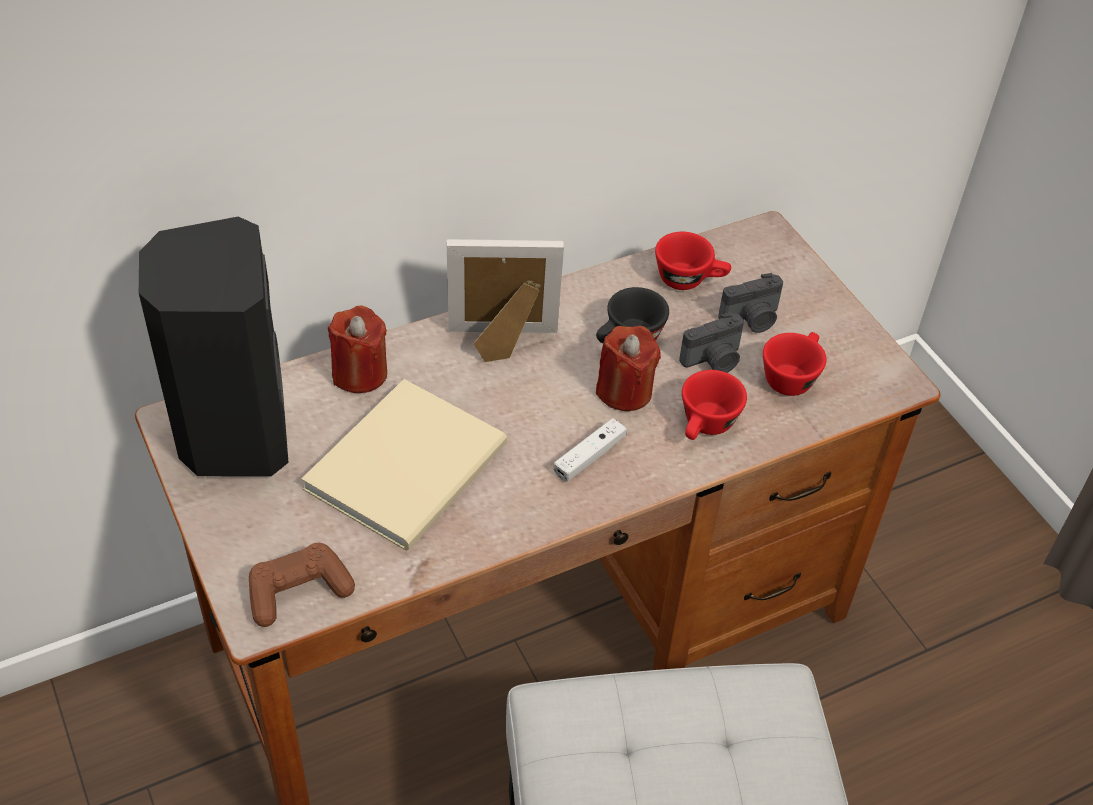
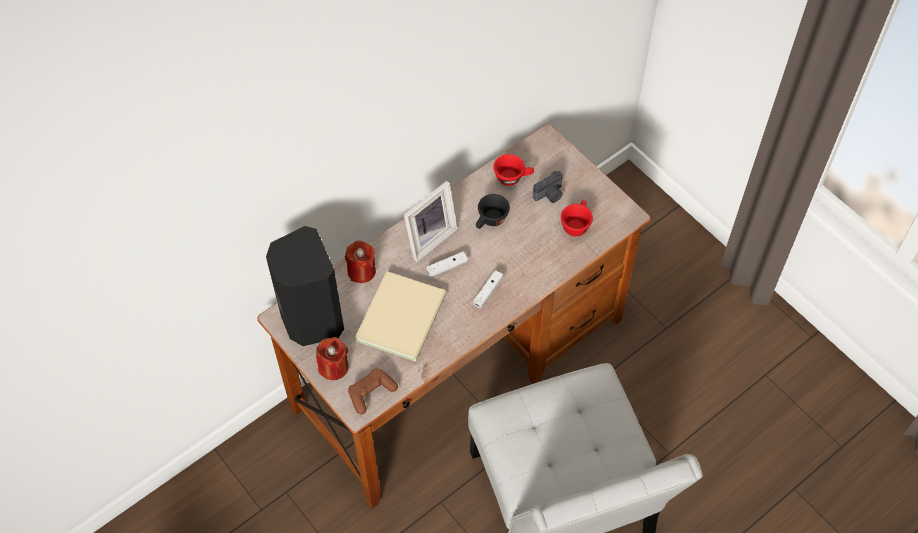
camera: 10 degrees left, 10 degrees up
(503, 344) = (428, 238): picture frame -> picture frame turned 150 degrees clockwise
(522, 398) = (446, 267): none -> white game controller
(624, 391) = (496, 251): red candle -> red candle (333, 367)
(706, 427) = (540, 262): red cup -> none
(713, 361) = (536, 224): camera -> none

